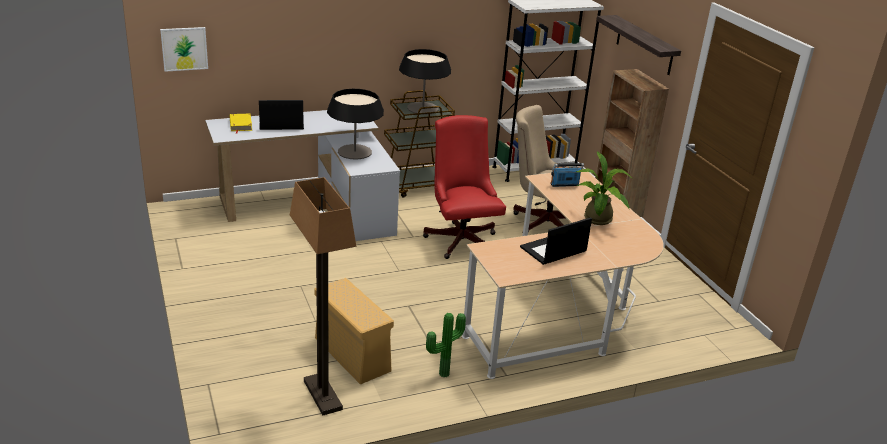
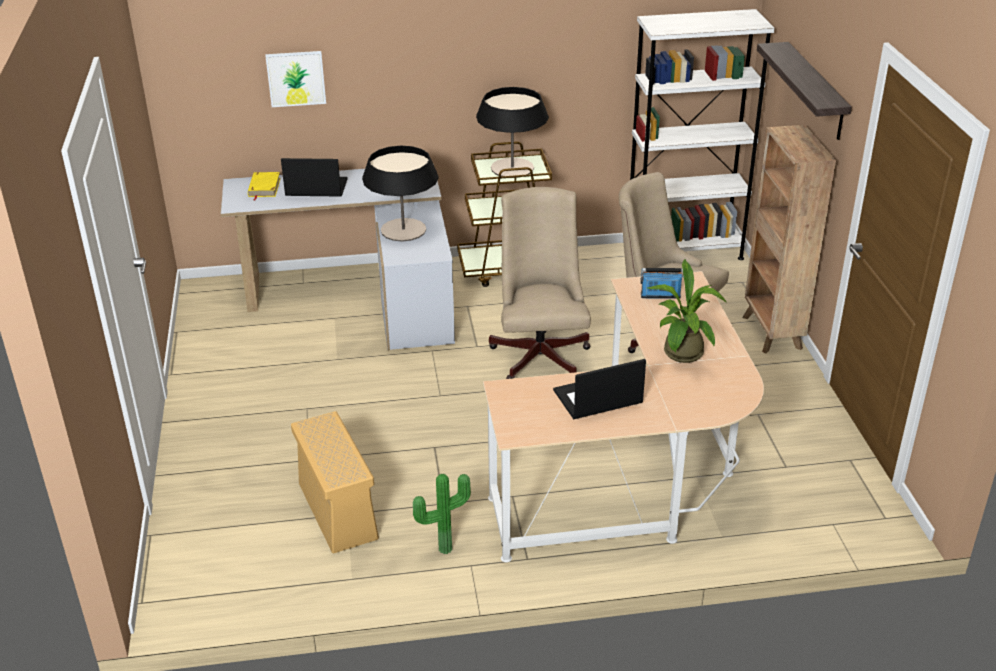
camera: 15 degrees right, 5 degrees up
(184, 48) = (190, 89): picture -> picture (296, 78)
(322, 395) = (281, 563): floor lamp -> none
(461, 238) = (540, 353): red office chair -> beige office chair

